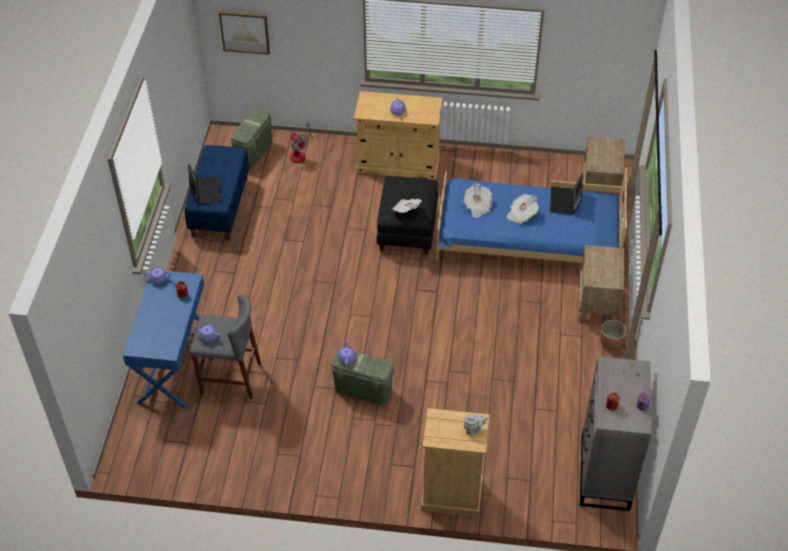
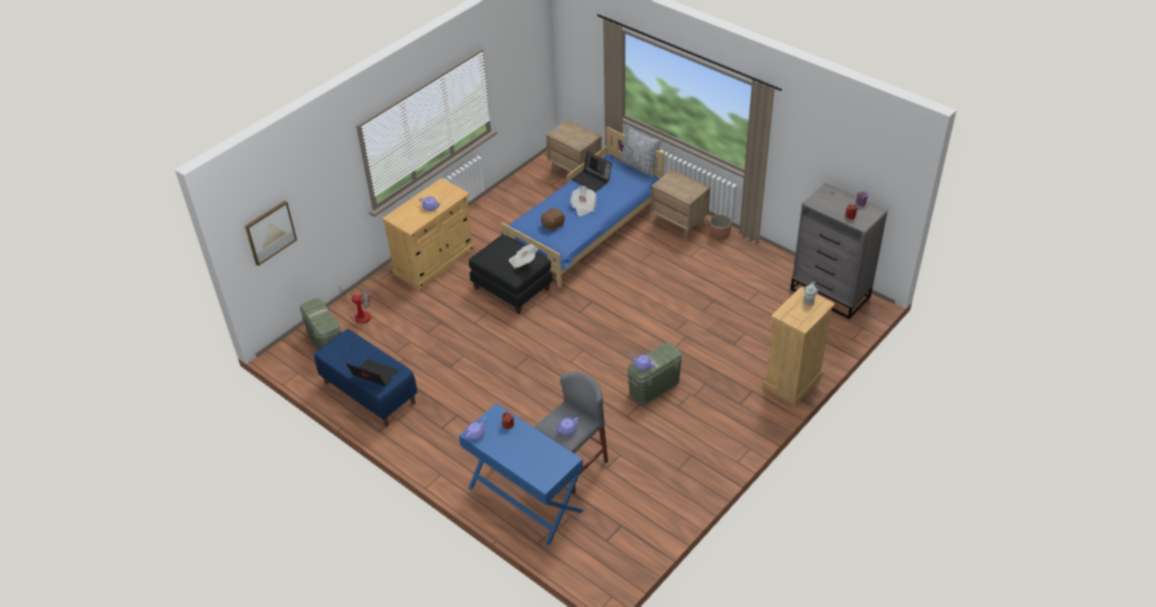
camera: 55 degrees left, 5 degrees down
(477, 206) = (552, 225): newspaper -> brown plush toy
(619, 225) = (639, 166): none -> pillow

